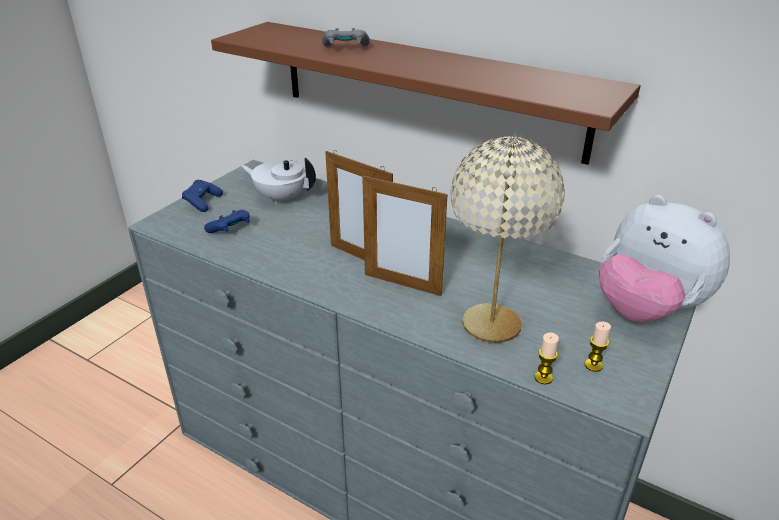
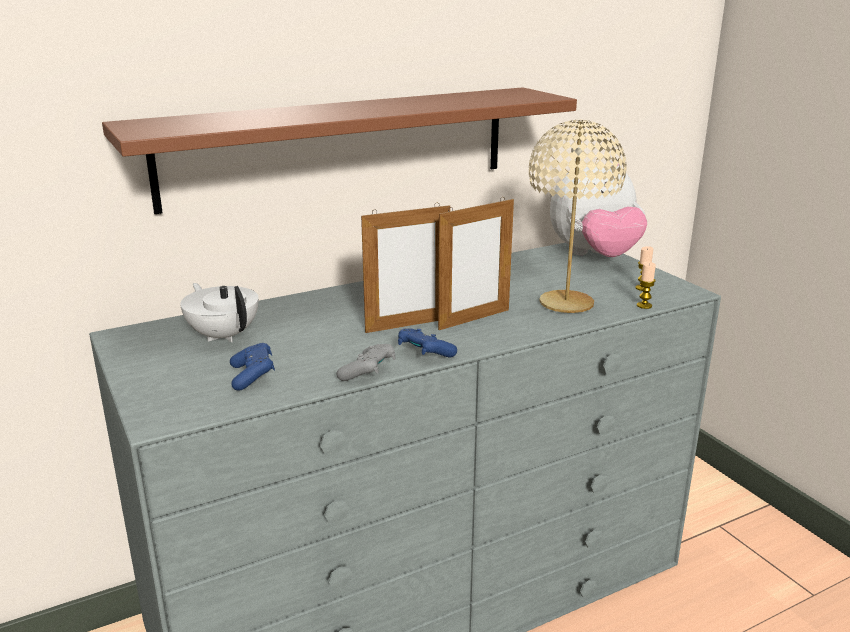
camera: 60 degrees left, 10 degrees down
(202, 202) = (153, 381): blue game controller -> blue game controller (424, 354)
(281, 198) = (224, 335): white teapot -> white teapot turned 90 degrees clockwise
(345, 49) = (286, 115): grey game controller -> grey game controller (368, 373)

